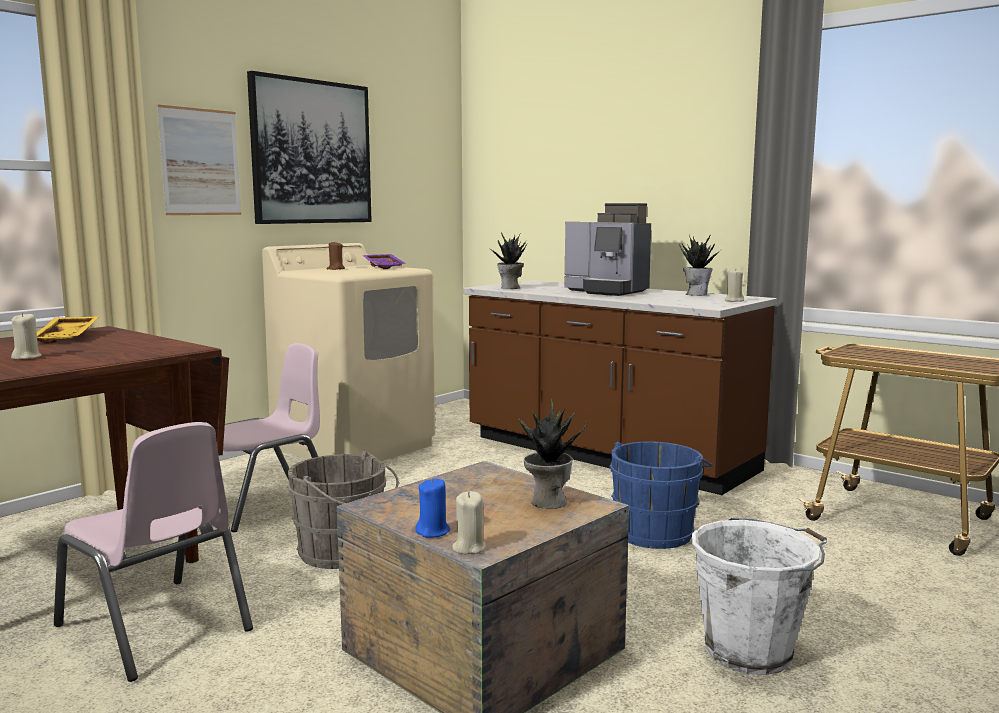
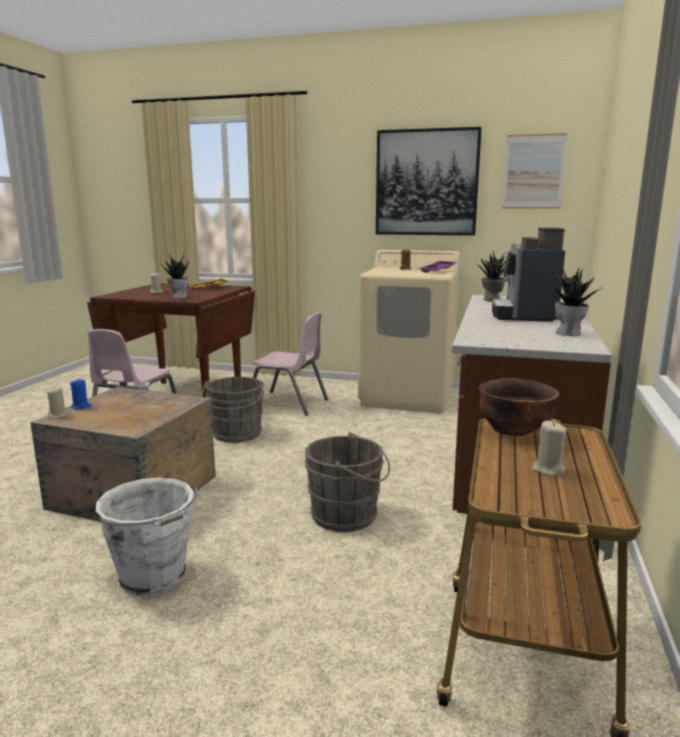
camera: 65 degrees right, 5 degrees up
(200, 162) = (341, 194): picture -> picture (533, 172)
(547, 502) = (134, 420): potted plant -> potted plant (178, 297)
(656, 532) = (348, 515): blue bucket -> grey bucket
(734, 301) = (537, 344): beige candle -> beige candle (548, 470)
(856, 353) = (514, 430): none -> brown bowl

